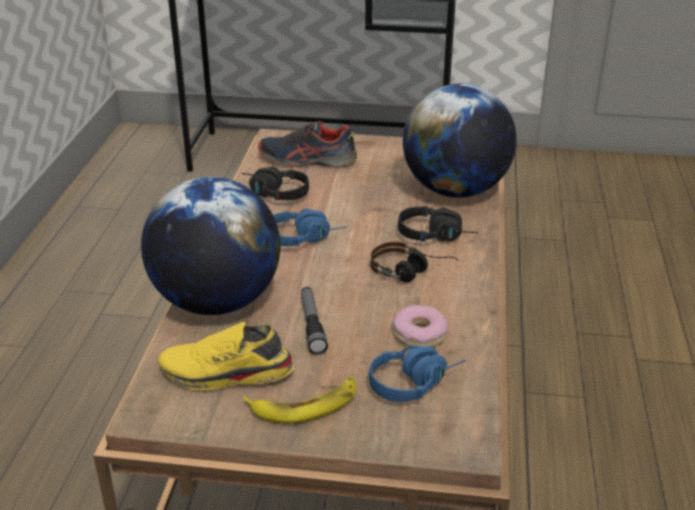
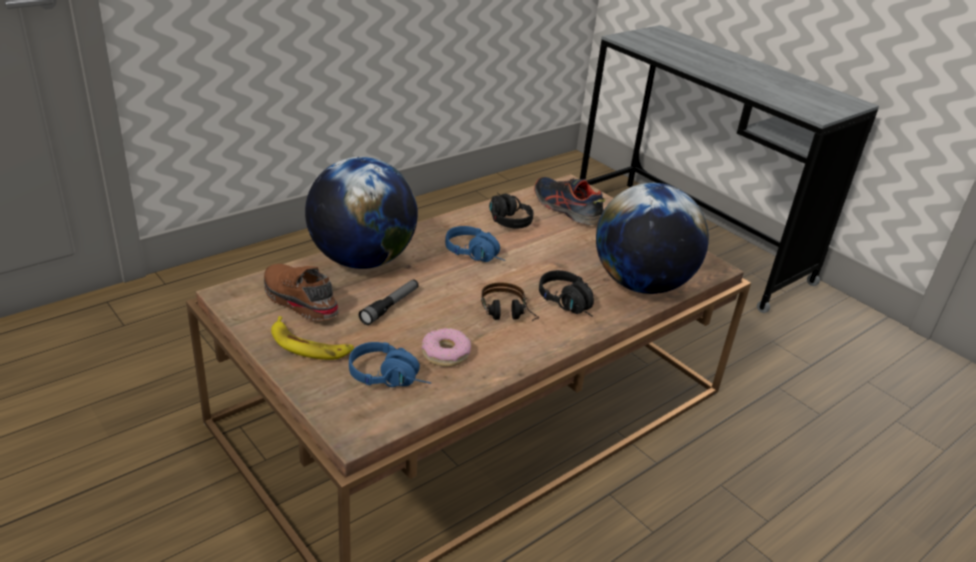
camera: 40 degrees right, 0 degrees up
(226, 375) = (298, 301): yellow shoe -> brown shoe

